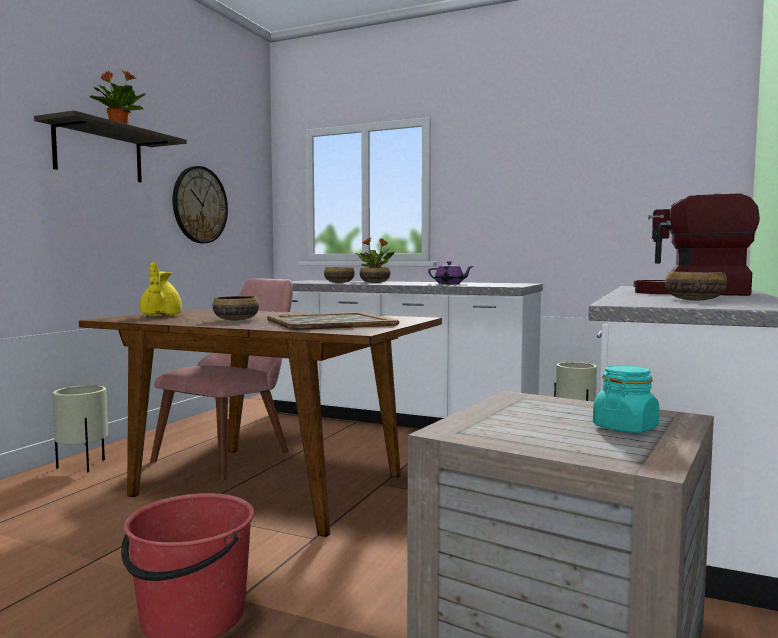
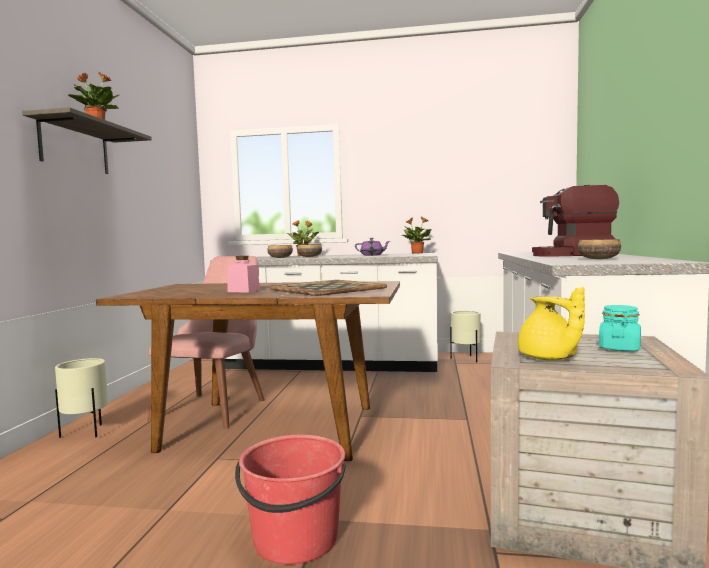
camera: 15 degrees left, 0 degrees up
(160, 316) = (164, 292): yellow teapot -> yellow teapot (548, 359)
(200, 205) = (151, 194): wall clock -> none
(236, 320) = (243, 291): bowl -> pink jar
(514, 283) = (416, 253): none -> potted plant

